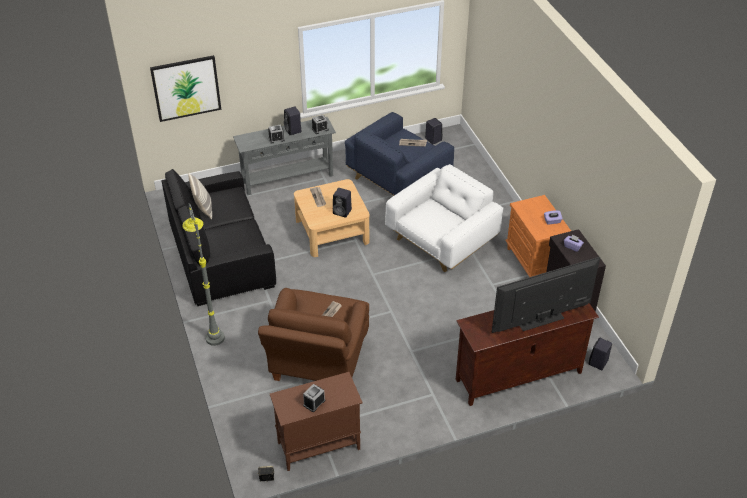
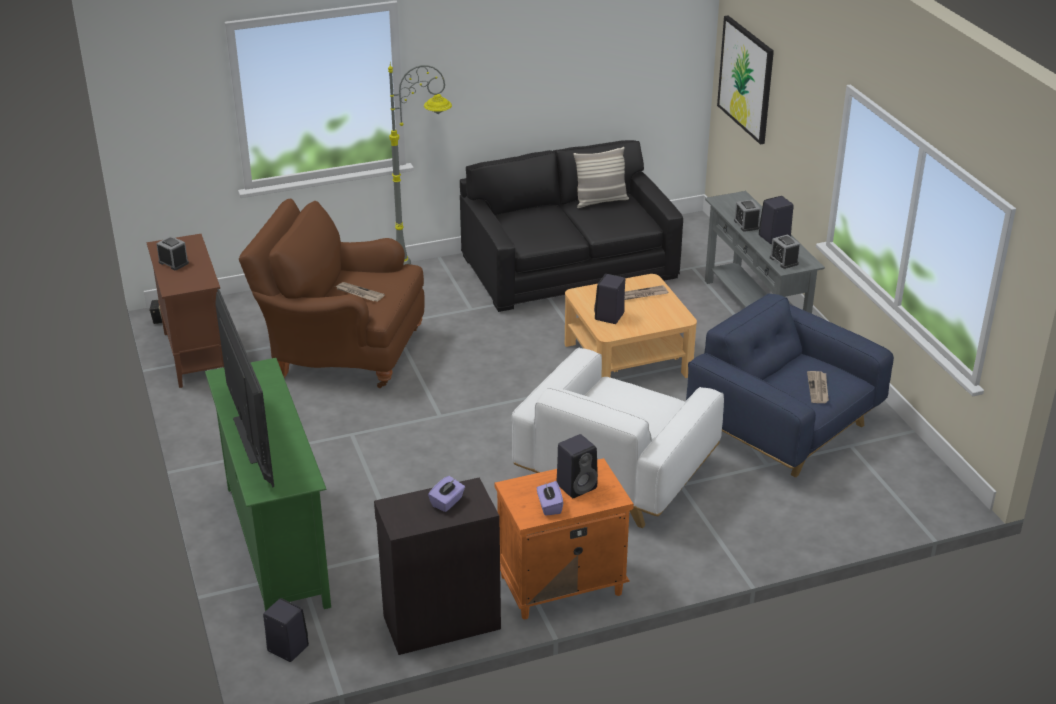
camera: 90 degrees right, 10 degrees down
(433, 139) = (919, 470): black speaker -> black speaker (577, 486)
(442, 239) = (615, 473): white armchair -> white armchair turned 75 degrees clockwise
(518, 376) = (275, 545): brown tv stand -> green tv stand

